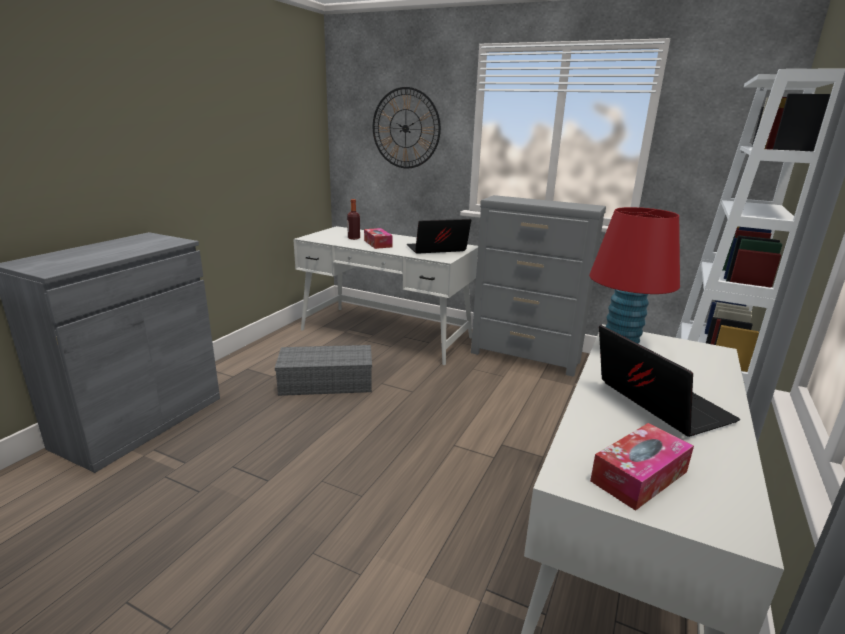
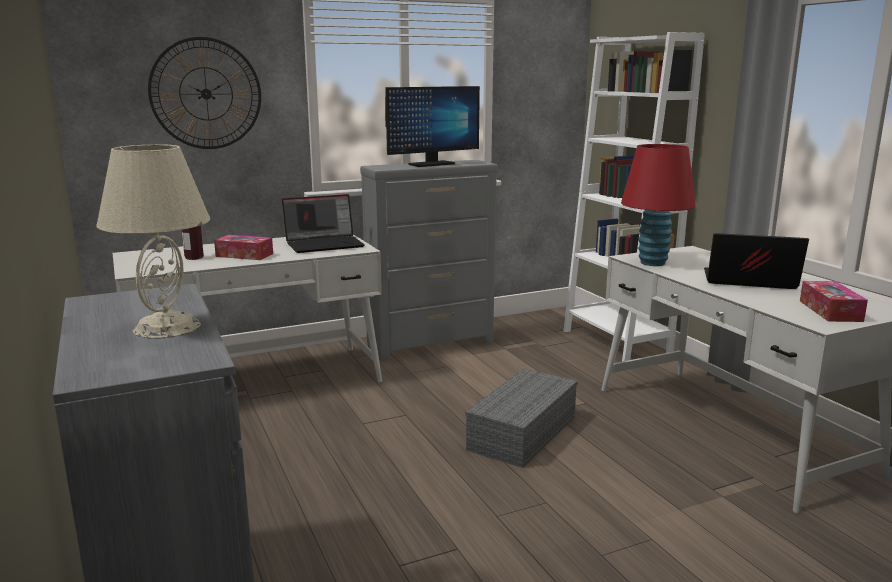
camera: 50 degrees left, 5 degrees down
(107, 254) = (166, 327): none -> beige table lamp
(327, 382) = (307, 451): grey storage box -> grey storage box (522, 431)
(436, 250) = (325, 244): laptop -> laptop turned 135 degrees counterclockwise
(544, 202) = (431, 164): none -> monitor

